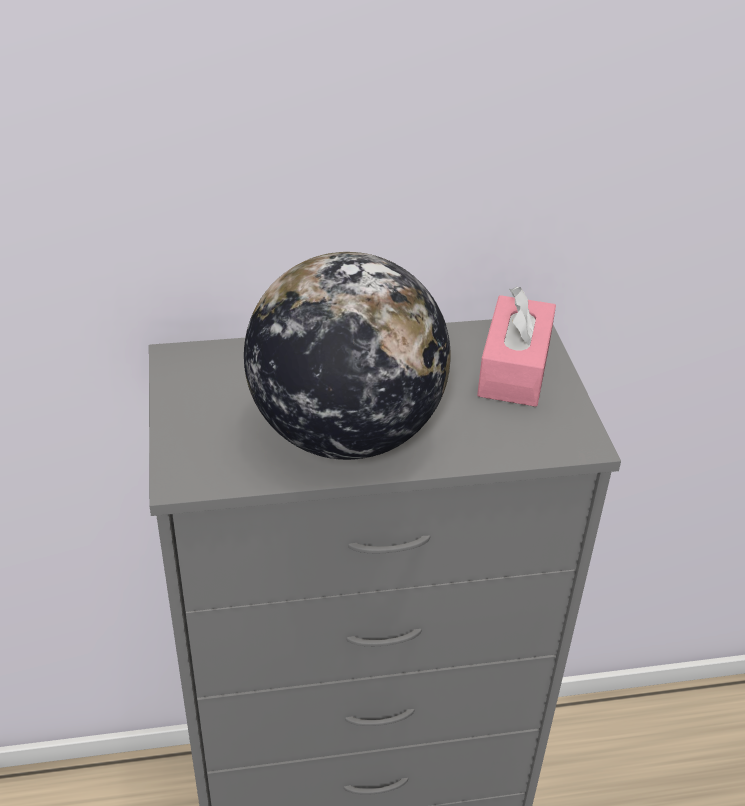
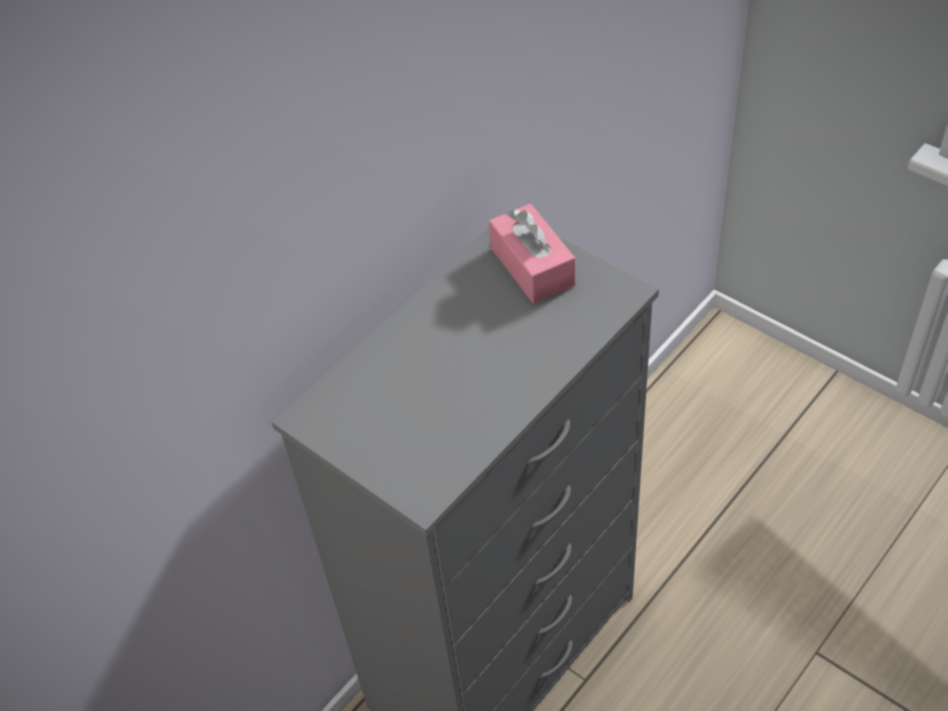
camera: 35 degrees left, 10 degrees up
(345, 433) = (485, 389): globe -> none

